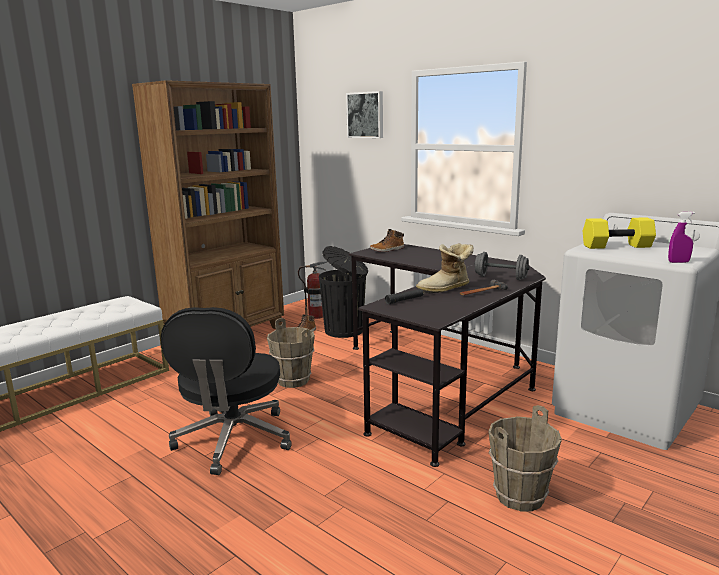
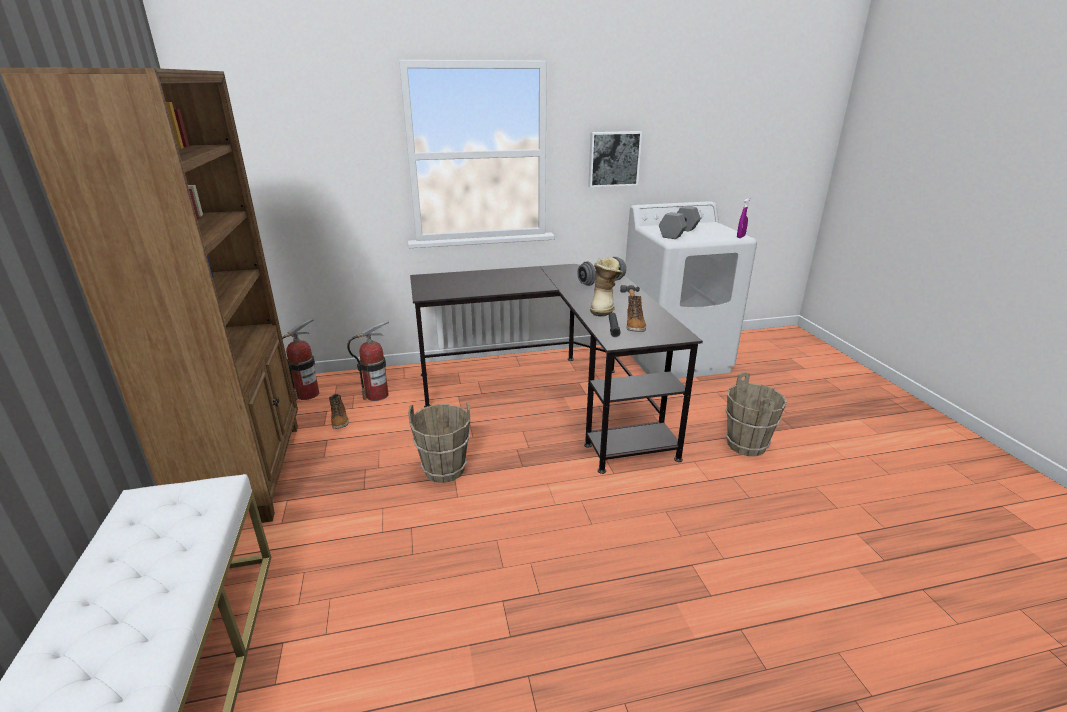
camera: 55 degrees left, 10 degrees up
(233, 440) = (528, 560): black office chair -> none
(345, 331) = (377, 395): black trash can -> fire extinguisher
(366, 115) = (326, 117): picture -> picture (613, 159)
(387, 250) = (437, 285): boot -> boot (635, 325)
(616, 246) = (679, 233): yellow dumbbell -> grey dumbbell

